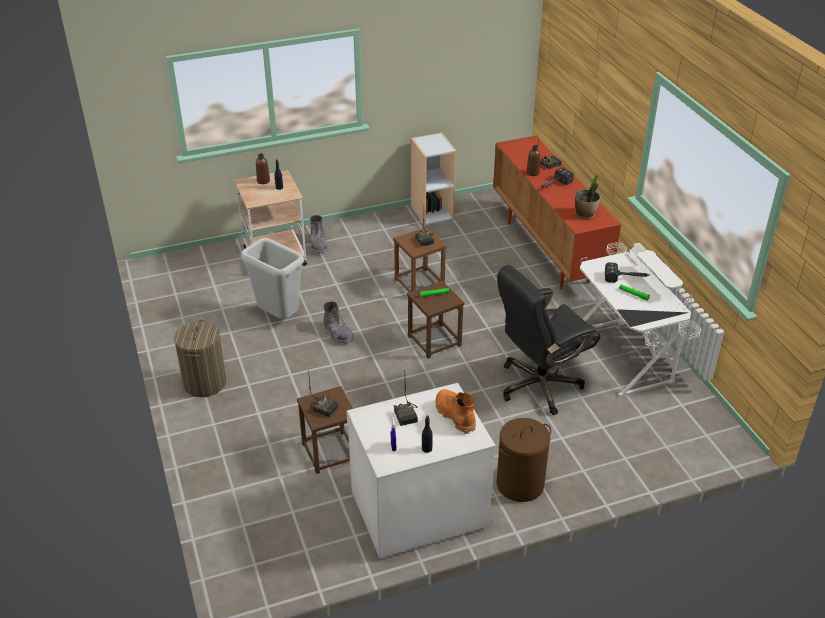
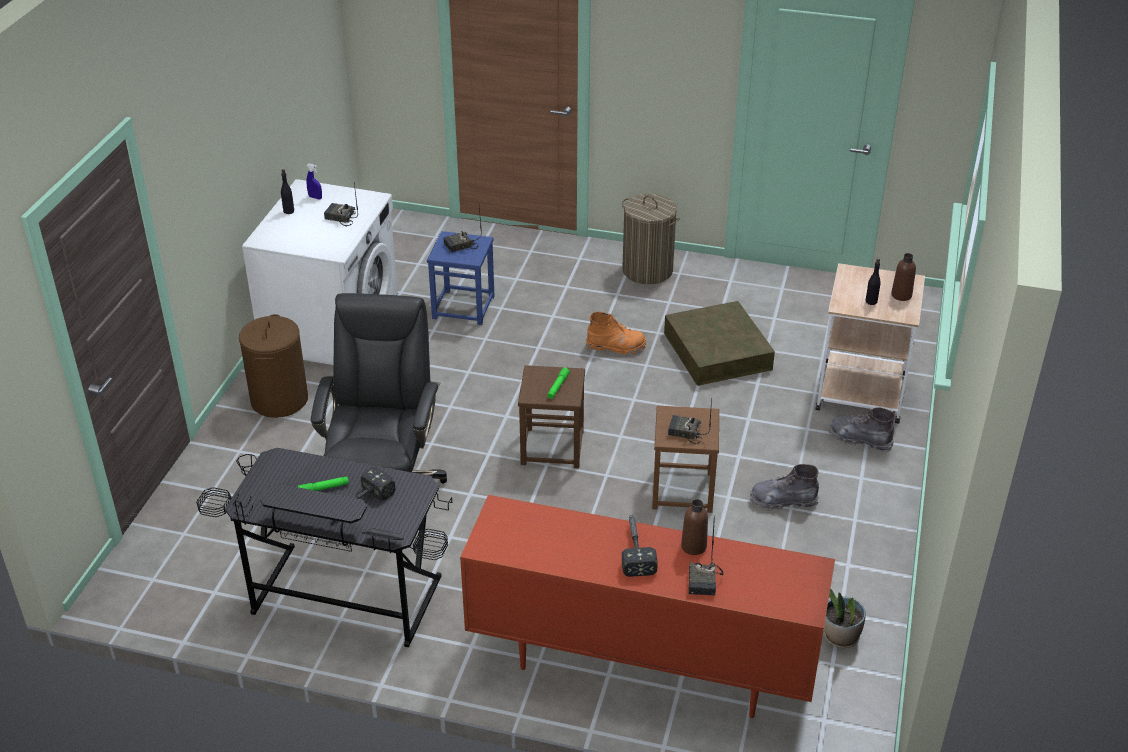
camera: 125 degrees right, 0 degrees up
(279, 317) = (717, 351): grey trash can -> brown storage box
(329, 452) = (463, 307): brown stool -> blue stool
(338, 333) = (643, 381): grey boot -> grey boot (783, 501)
(432, 212) = (866, 595): bookcase -> none
(455, 415) = (303, 240): orange boot -> orange boot (616, 347)
(585, 214) = (523, 534): potted plant -> potted plant (840, 637)
(624, 356) = (344, 599): white desk -> black desk

